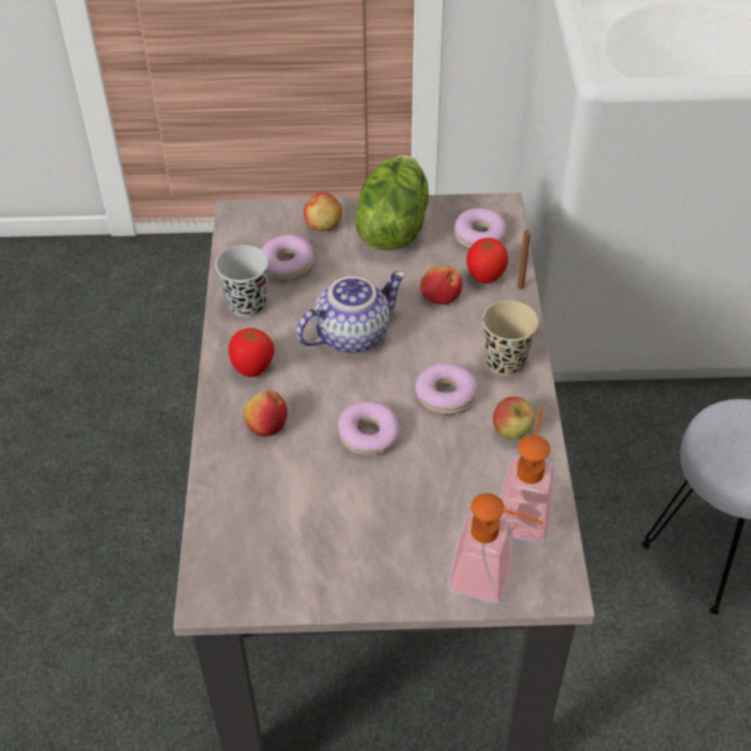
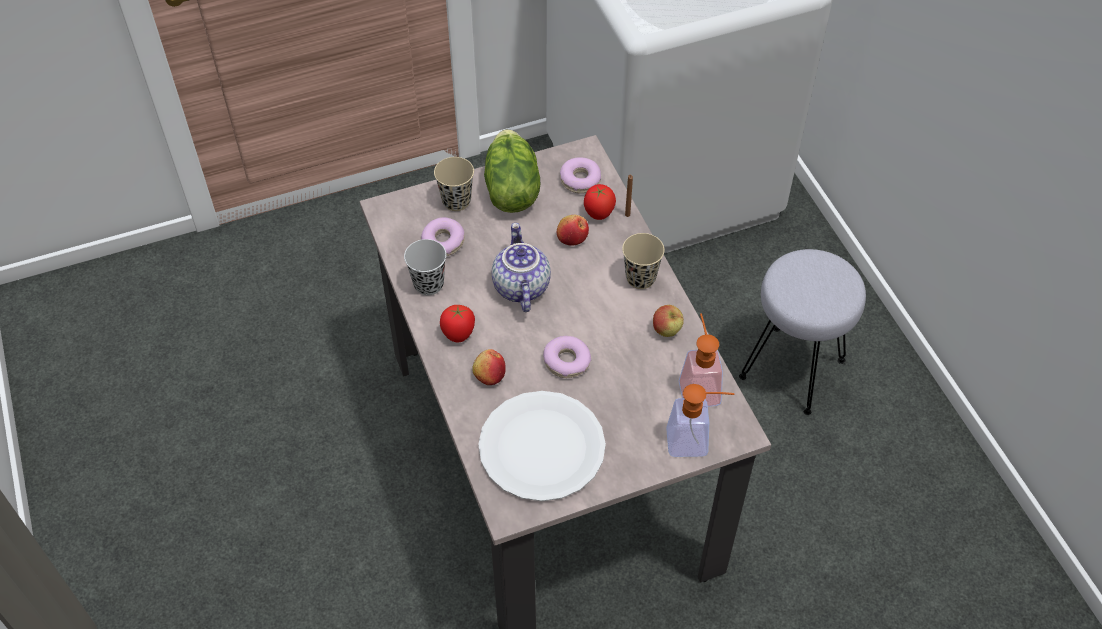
camera: 20 degrees left, 5 degrees up
(289, 529) = (542, 447): none -> white plate
(323, 225) = (456, 201): apple -> beige cup
(352, 334) = (519, 286): teapot -> teapot turned 45 degrees counterclockwise
(446, 395) = (608, 315): donut -> none

